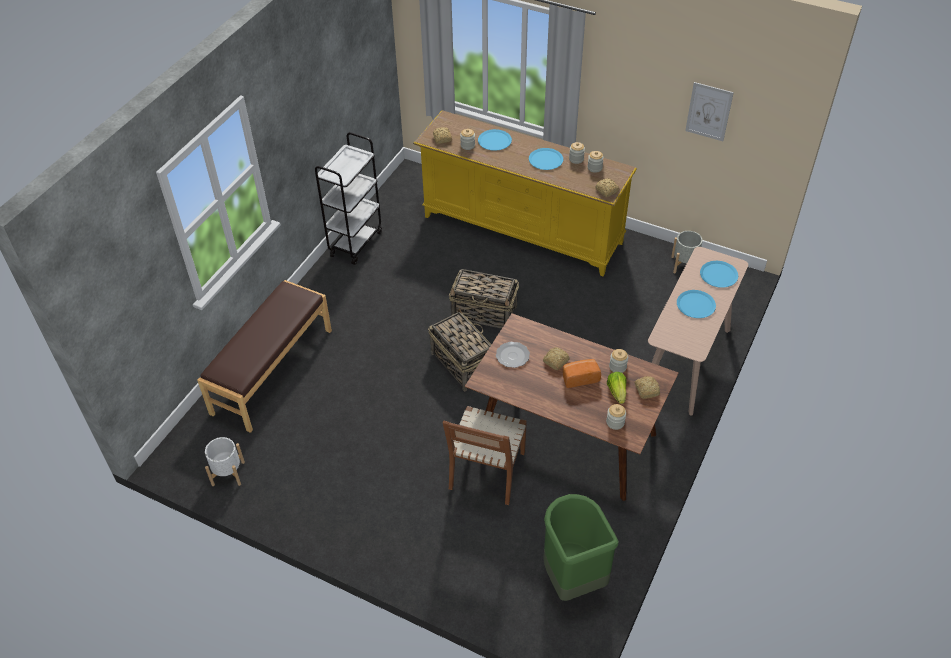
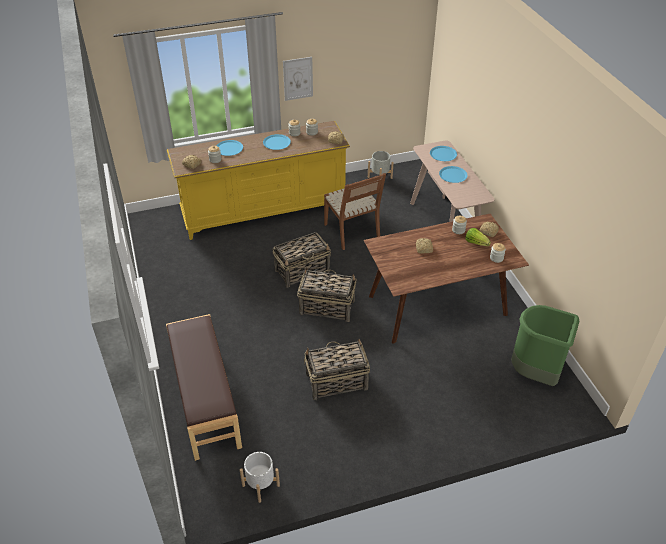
camera: 45 degrees left, 5 degrees down
(355, 243) = (160, 283): white cart -> none
(385, 437) = (336, 381): none -> basket
(486, 474) = (422, 357): chair -> chair (352, 233)
(512, 356) = (396, 261): plate -> none
(579, 378) = (447, 248): bread -> none
(709, 111) = (371, 57): picture -> picture (298, 78)

